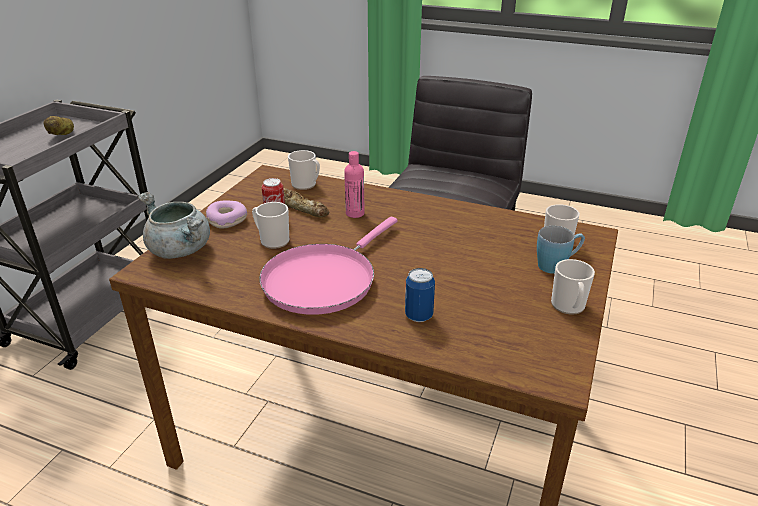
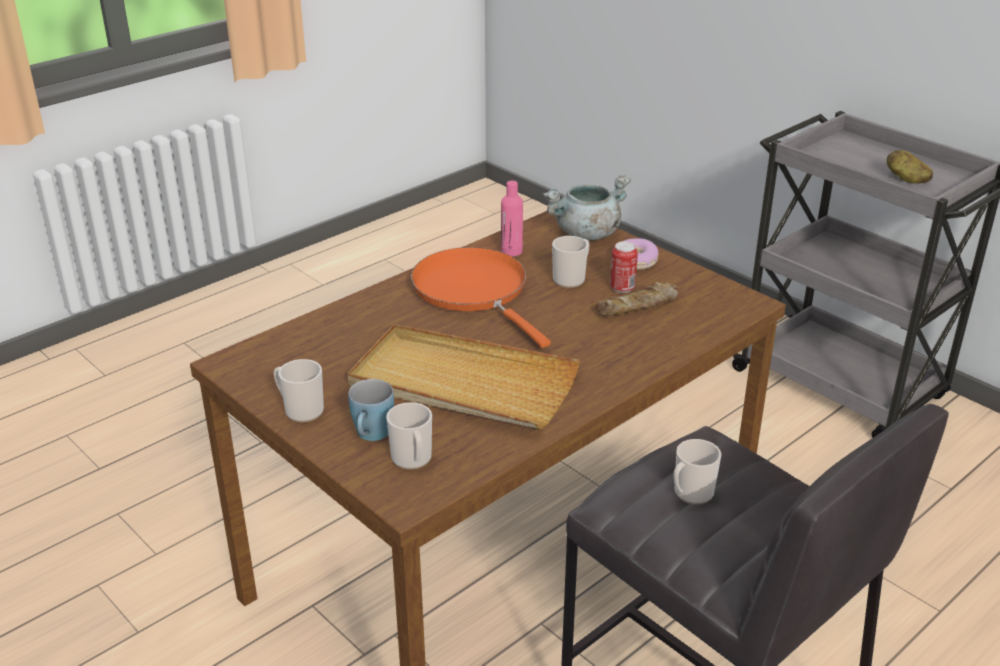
camera: 115 degrees right, 0 degrees up
(306, 185) = (699, 321): mug -> mug (690, 494)
(323, 280) = (474, 291): pink frying pan -> orange frying pan
(355, 213) = (597, 337): pink bottle -> pink bottle (511, 251)
(418, 316) = (374, 323): can -> none
(461, 248) = (462, 384): none -> beige tray

